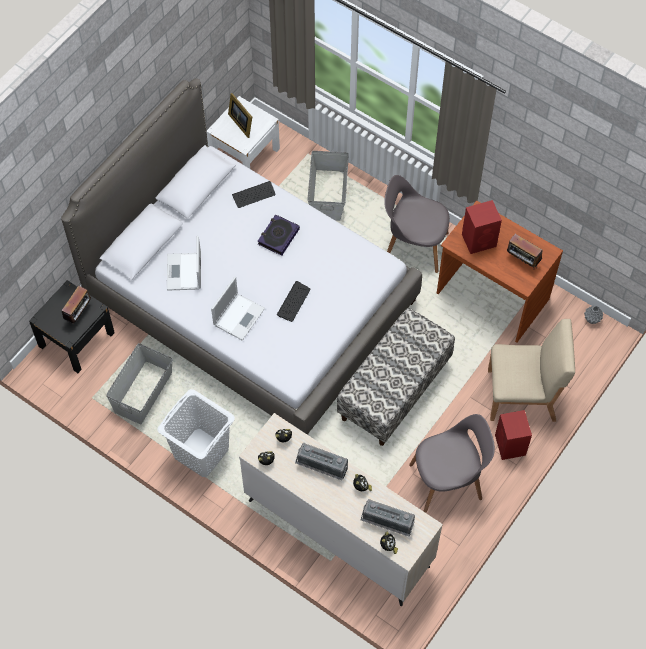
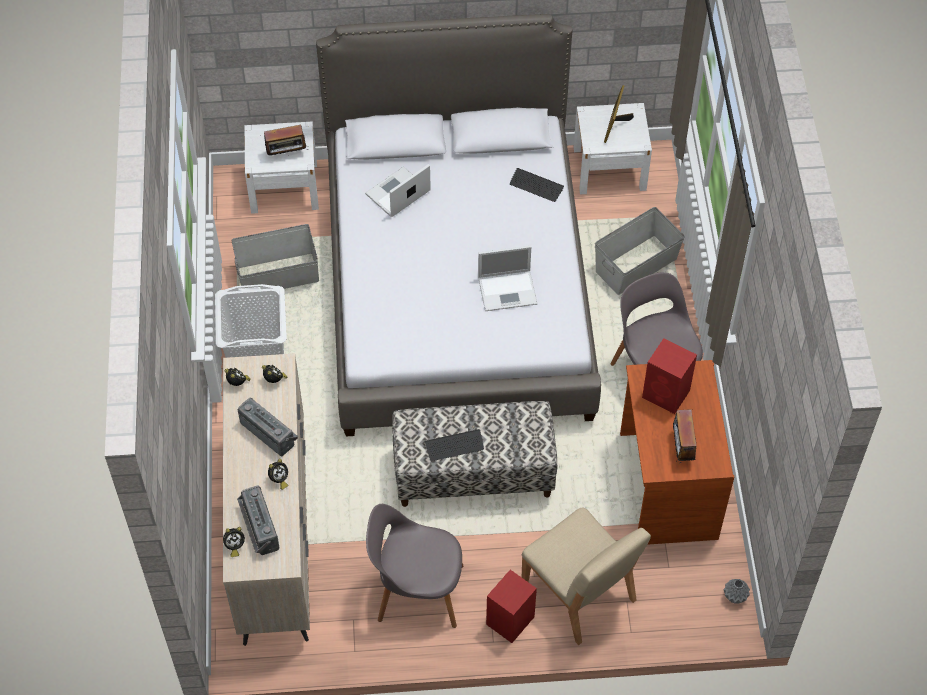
camera: 50 degrees right, 5 degrees down
(76, 339) = (284, 187): black nightstand -> white nightstand
(239, 316) = (392, 267): laptop -> laptop (508, 290)
(278, 236) = (510, 236): book -> none
(293, 302) = (450, 298): keyboard -> keyboard (454, 446)
(321, 468) = (270, 432): radio -> radio turned 150 degrees clockwise
(448, 481) = (417, 591): grey chair -> grey chair turned 150 degrees clockwise

